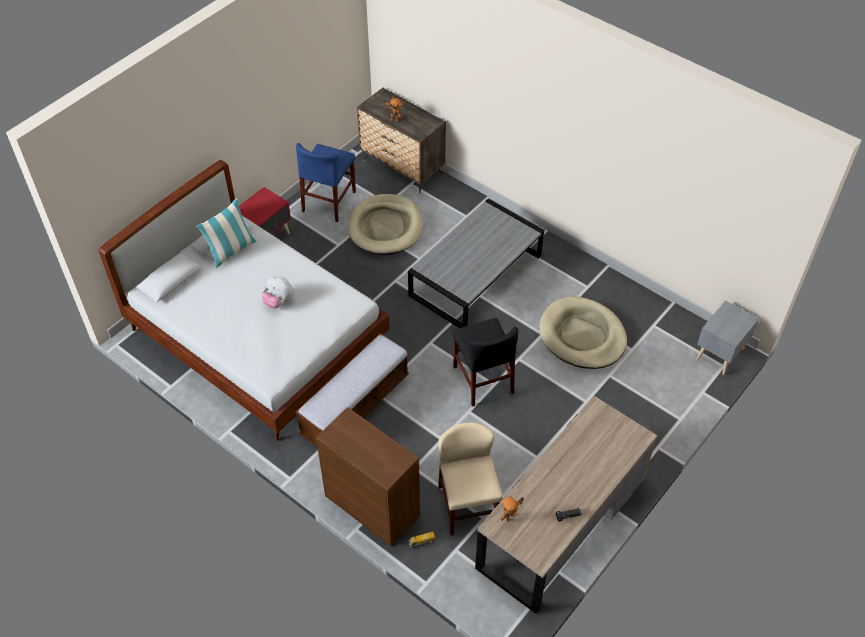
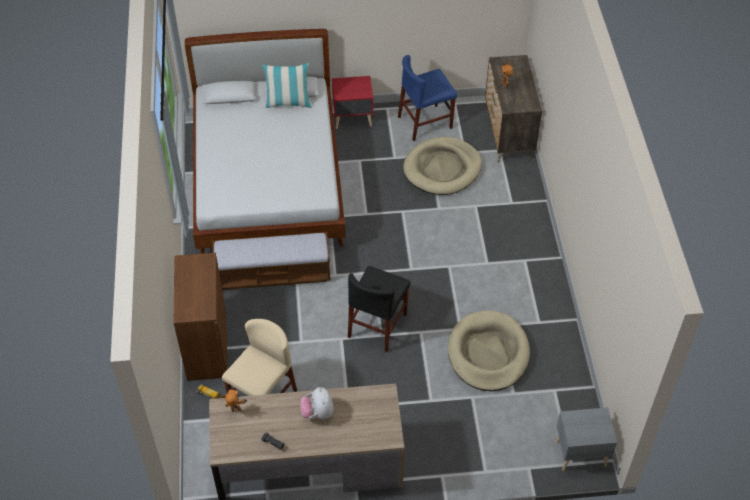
camera: 45 degrees right, 0 degrees up
(279, 301) = (276, 158): plush toy -> plush toy (317, 413)
(475, 276) = (464, 250): grey coffee table -> none

